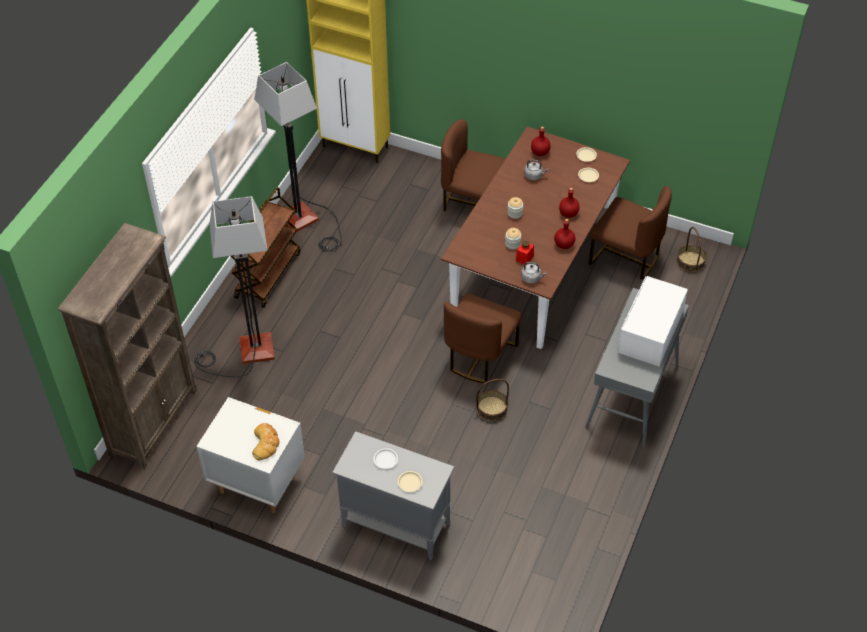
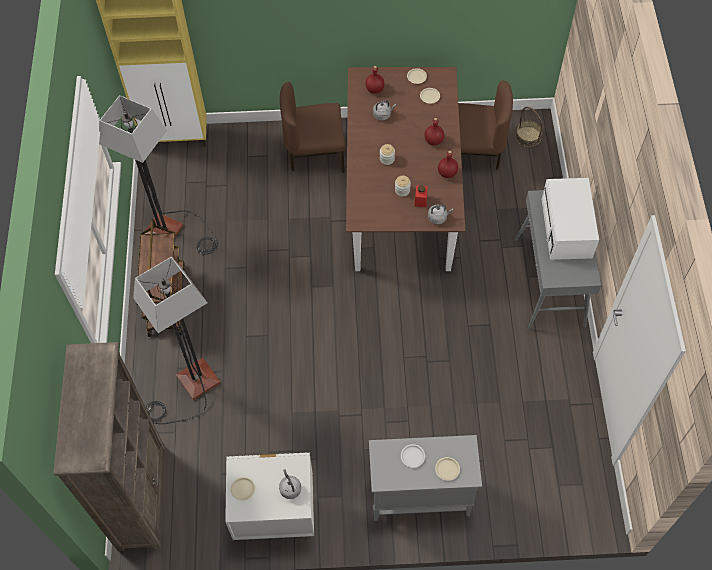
camera: 25 degrees left, 10 degrees up
(226, 427) = (243, 489): none -> beige plate
(266, 443) = (290, 488): bread -> grey kettle
(479, 356) = (402, 300): brown chair -> none
(491, 408) = (440, 346): basket -> none

